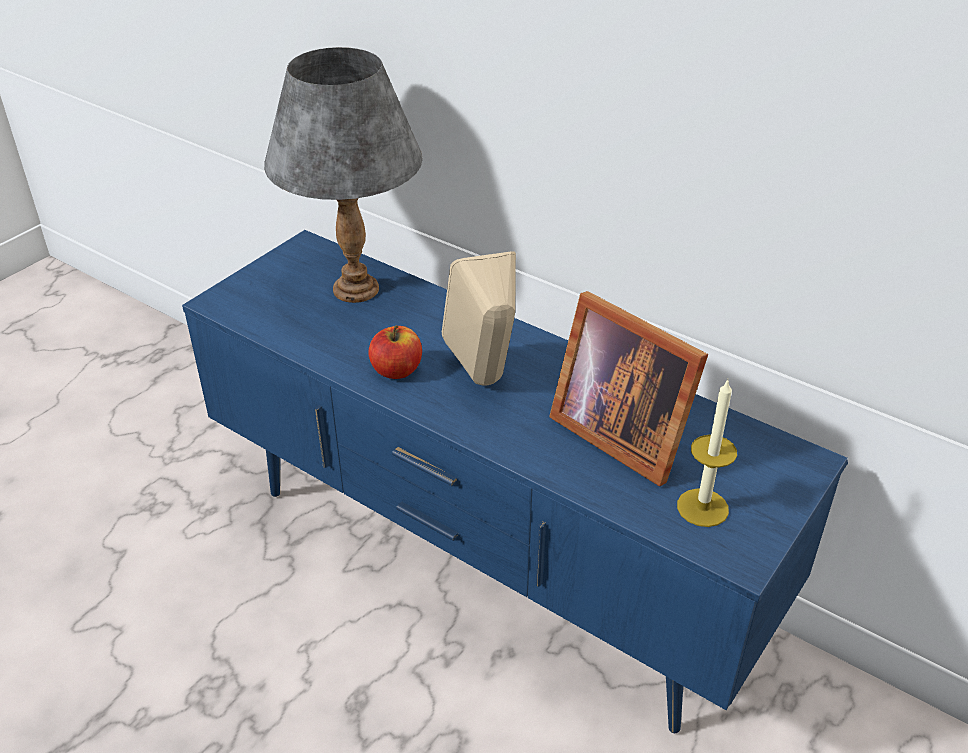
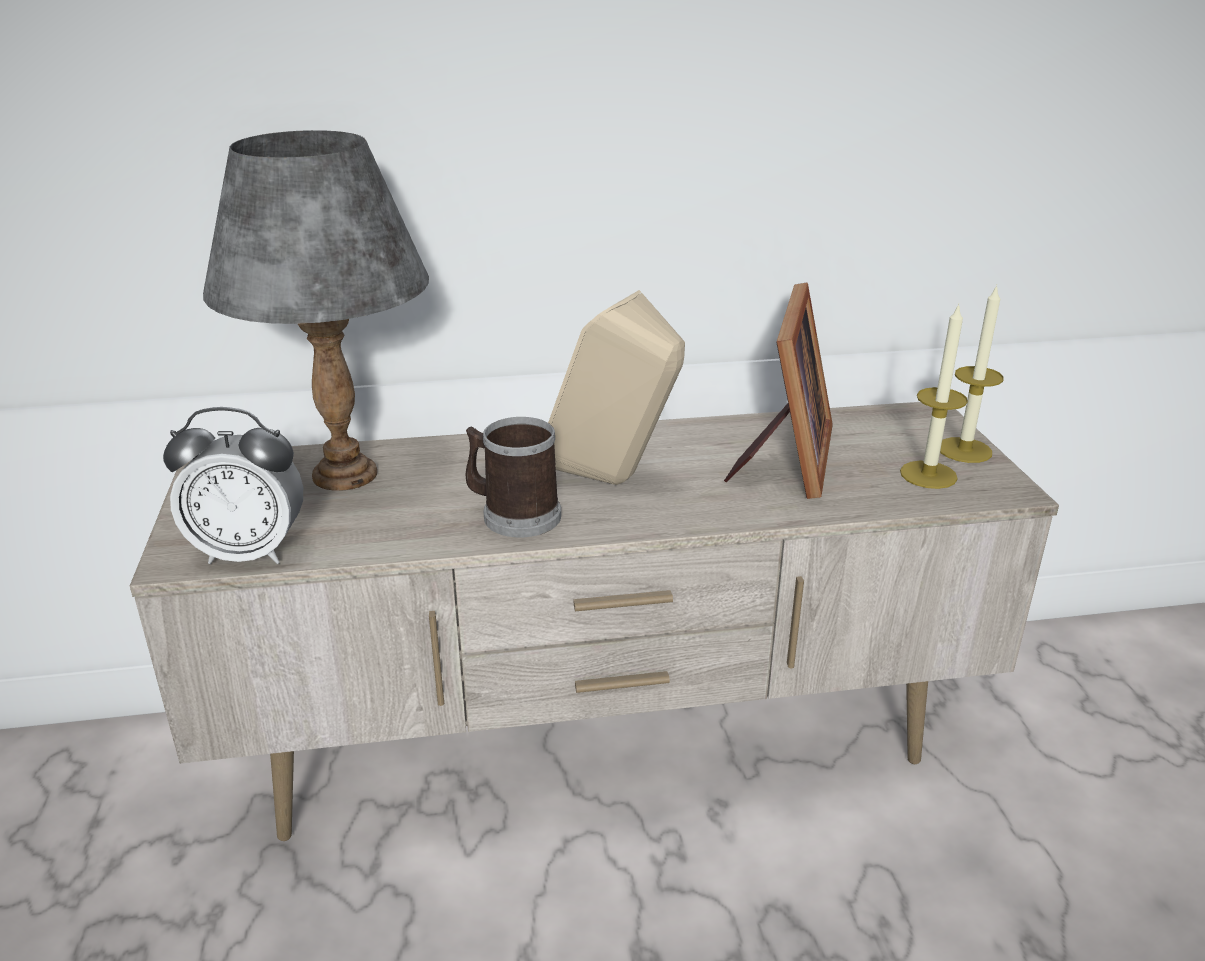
camera: 45 degrees left, 10 degrees down
(248, 316) = (249, 553): none -> alarm clock
(397, 370) = (513, 515): apple -> mug
(484, 566) = (602, 750): blue tv stand -> beige tv stand
(620, 432) = (784, 460): picture frame -> picture frame turned 75 degrees counterclockwise
(772, 507) = (964, 450): none -> candle

